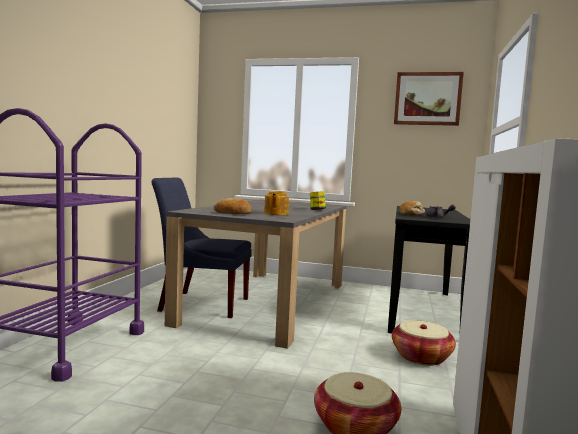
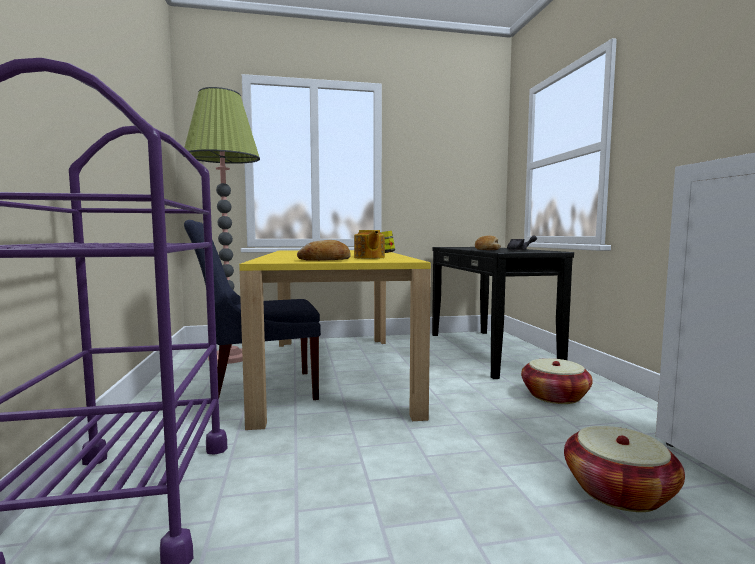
camera: 25 degrees left, 0 degrees up
(210, 279) = (229, 357): none -> floor lamp
(268, 301) = (334, 371): grey dining table -> yellow dining table
(427, 99) = (453, 133): picture -> none

